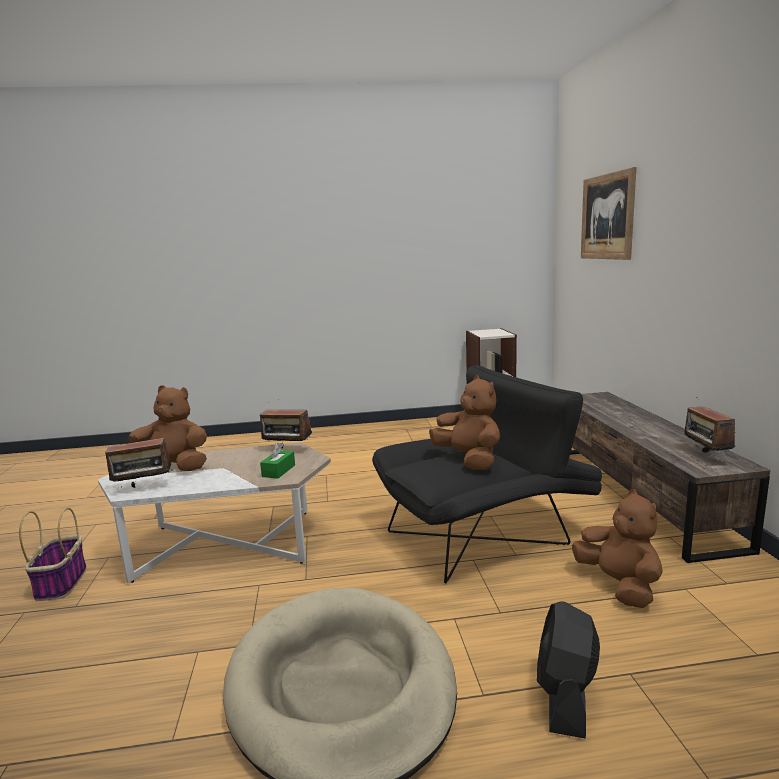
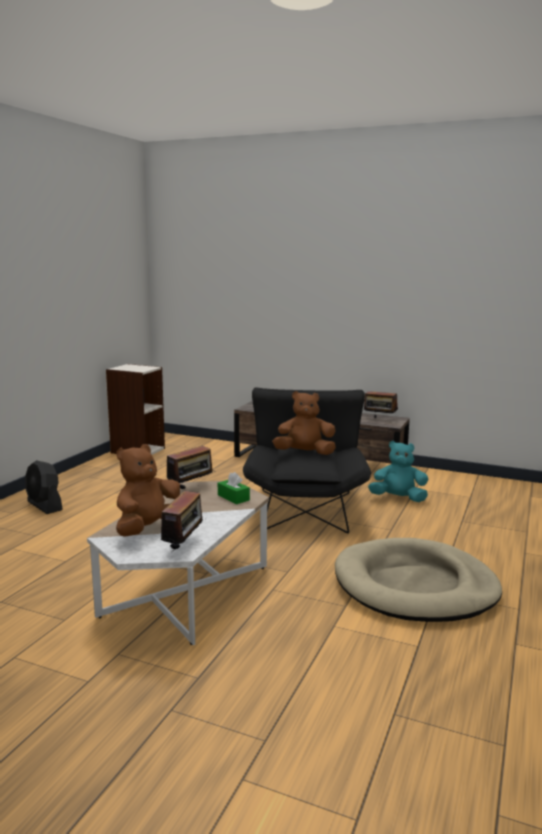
camera: 60 degrees left, 0 degrees up
(61, 582) = (136, 685): basket -> none
(565, 696) = (466, 538): black fan -> black fan (44, 506)
(607, 217) = (232, 268): picture -> none
(619, 585) = (398, 498): brown plush toy -> turquoise plush toy

